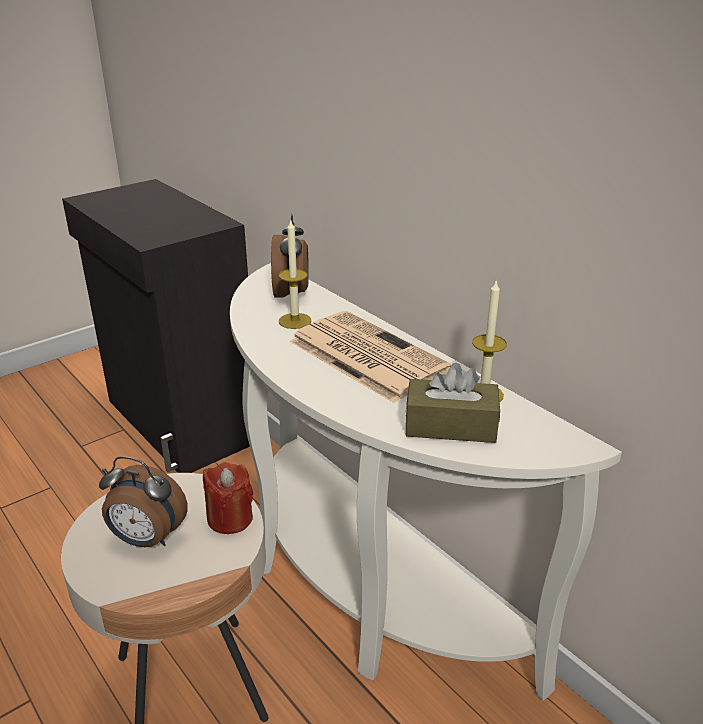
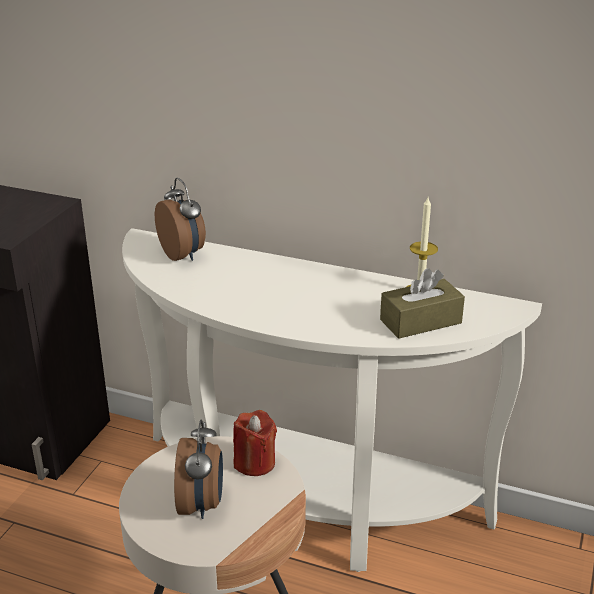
camera: 30 degrees left, 0 degrees up
(147, 539) = (202, 504): alarm clock -> alarm clock turned 75 degrees counterclockwise
(295, 321) = (213, 276): candle -> none
(365, 355) = (304, 288): newspaper -> none

